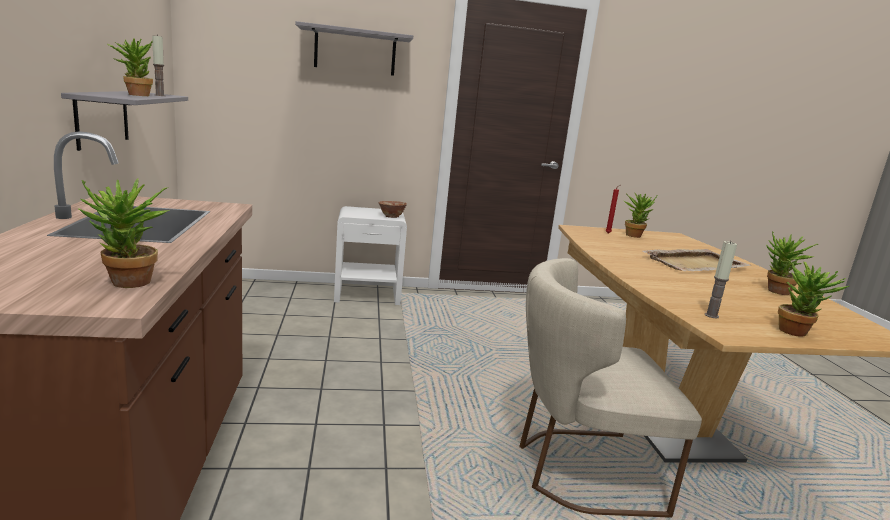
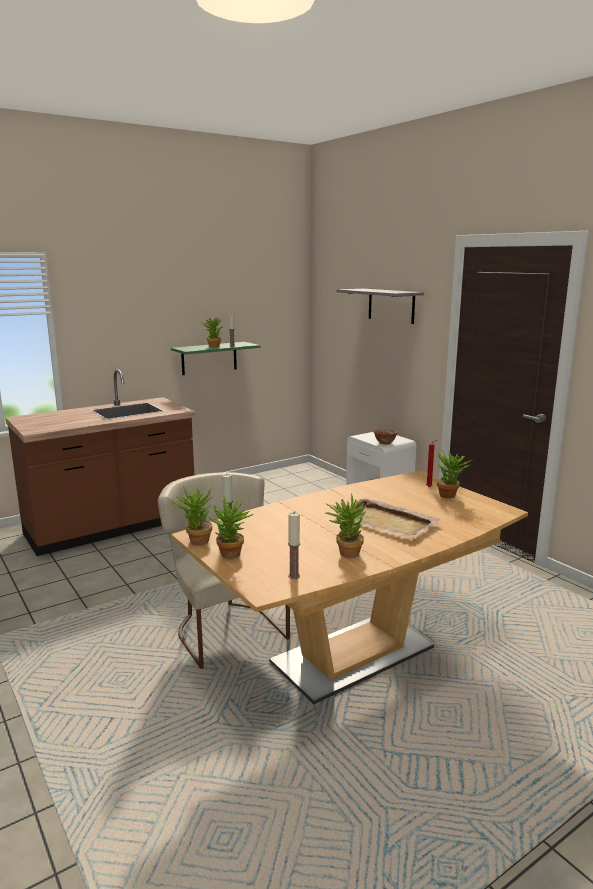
camera: 65 degrees right, 0 degrees up
(102, 118) = (209, 358): grey shelf -> green shelf
(128, 284) = (50, 427): potted plant -> potted plant (195, 542)
(844, 321) = (294, 576): none -> candle

